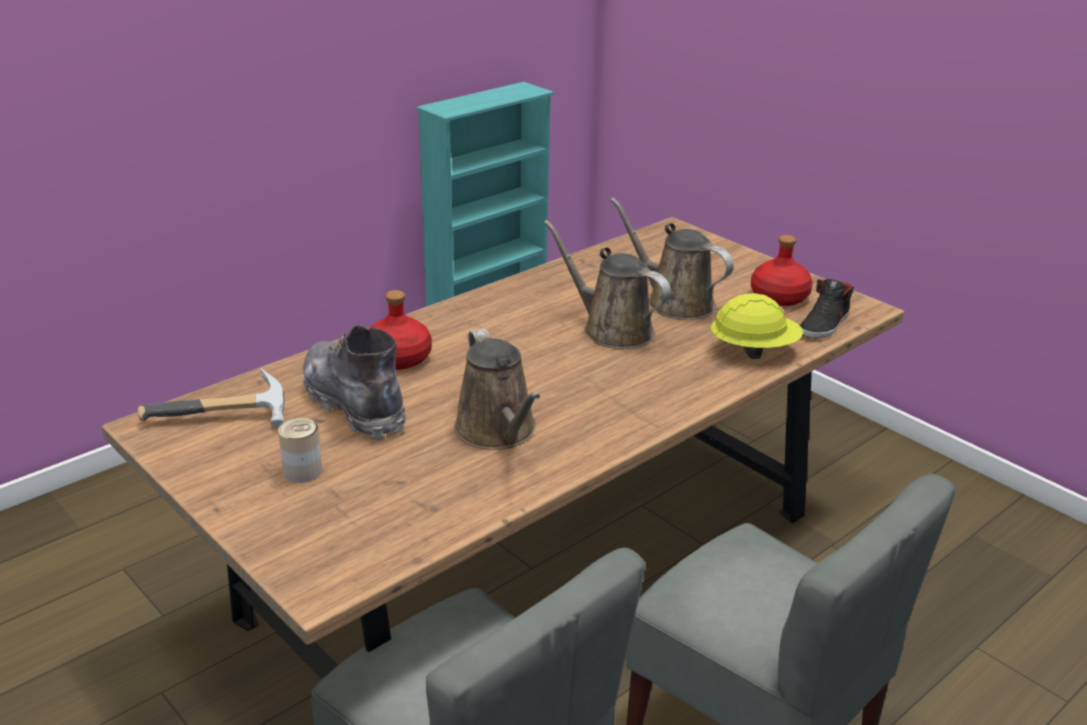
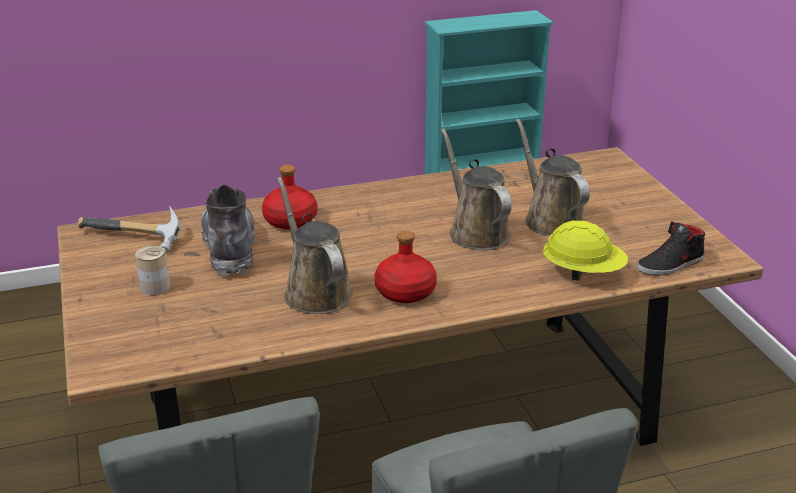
camera: 25 degrees right, 0 degrees up
(498, 432) = (315, 291): brown watering can -> brown watering can turned 150 degrees clockwise
(780, 297) = (651, 233): red bottle -> red bottle (405, 292)

